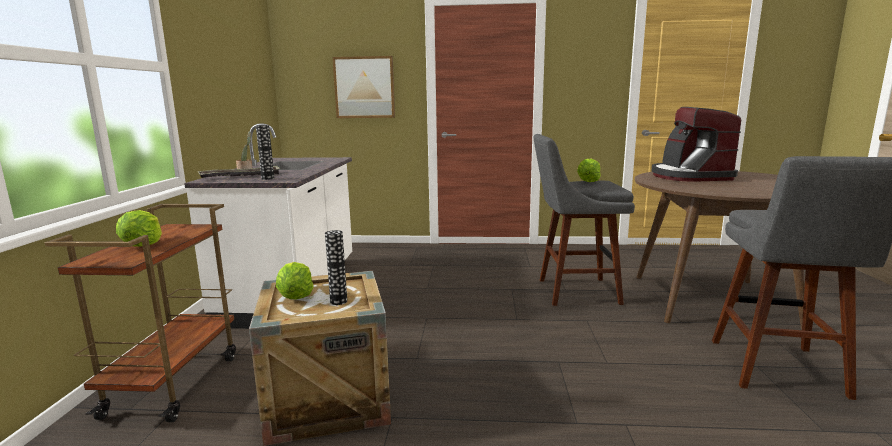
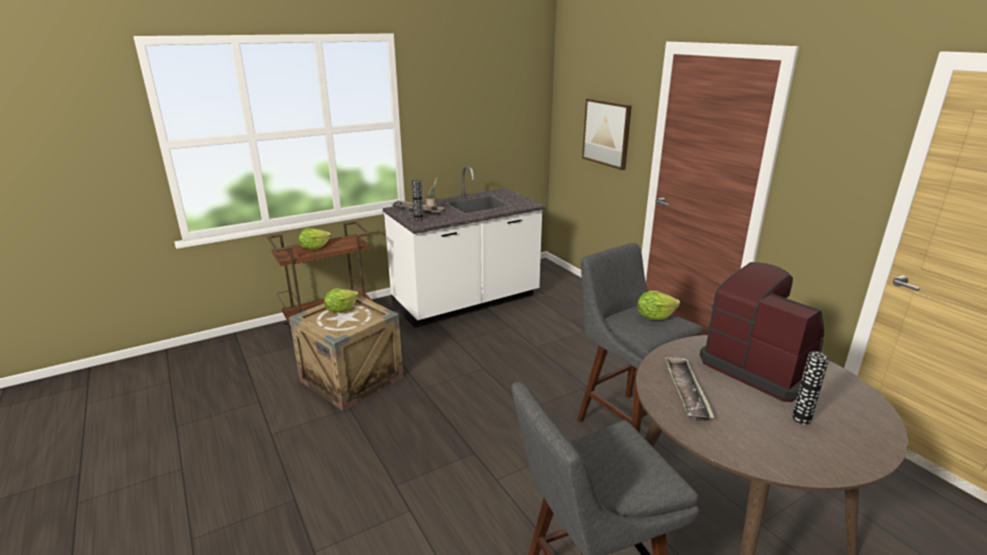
camera: 55 degrees right, 10 degrees up
(338, 301) = (343, 324): vase -> vase (801, 419)
(689, 176) = (760, 367): coffee machine -> coffee machine turned 90 degrees clockwise
(714, 188) = (686, 392): none -> tray

